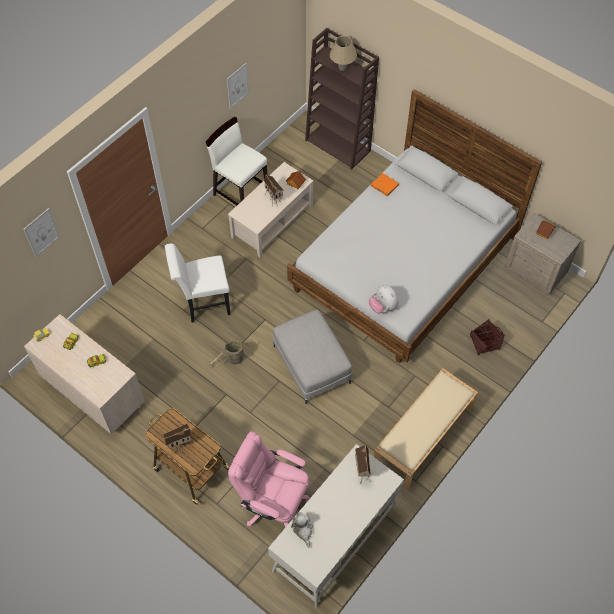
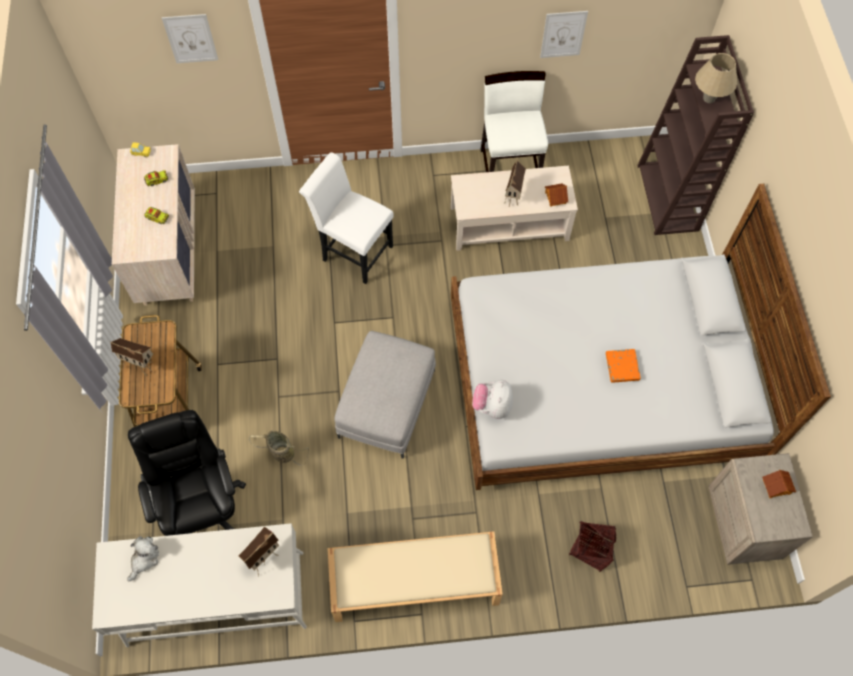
camera: 45 degrees right, 5 degrees up
(234, 359) = (320, 331): basket -> basket (281, 453)
(273, 502) = (202, 505): pink office chair -> black office chair
(384, 185) = (644, 276): orange book -> orange book (622, 367)

